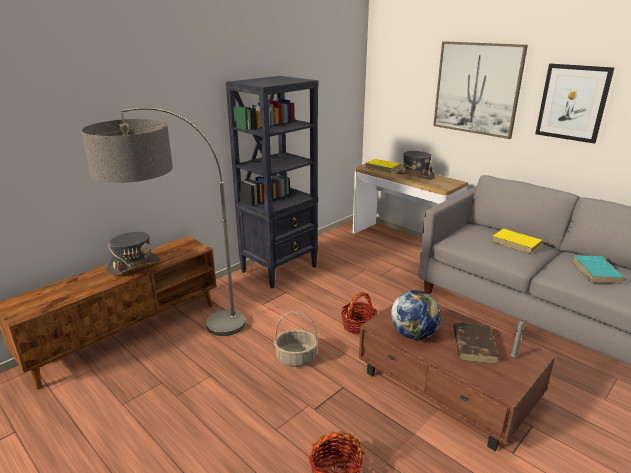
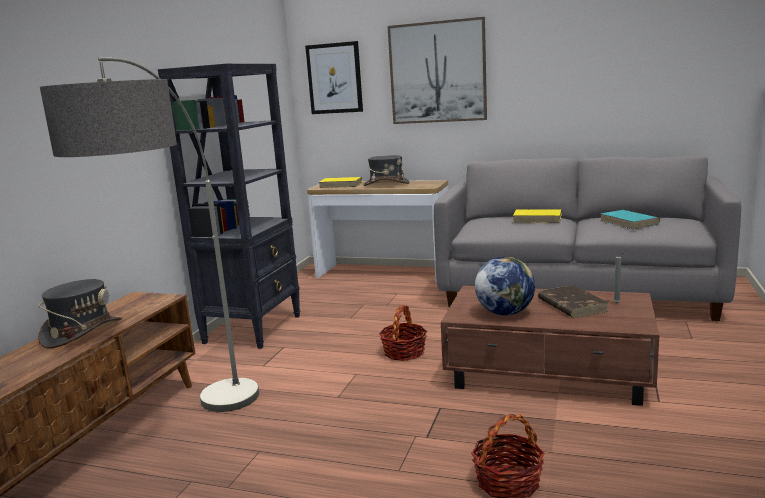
camera: 25 degrees left, 10 degrees down
(296, 358) = (358, 400): basket -> none
(572, 102) = (543, 69): picture -> picture (334, 78)

